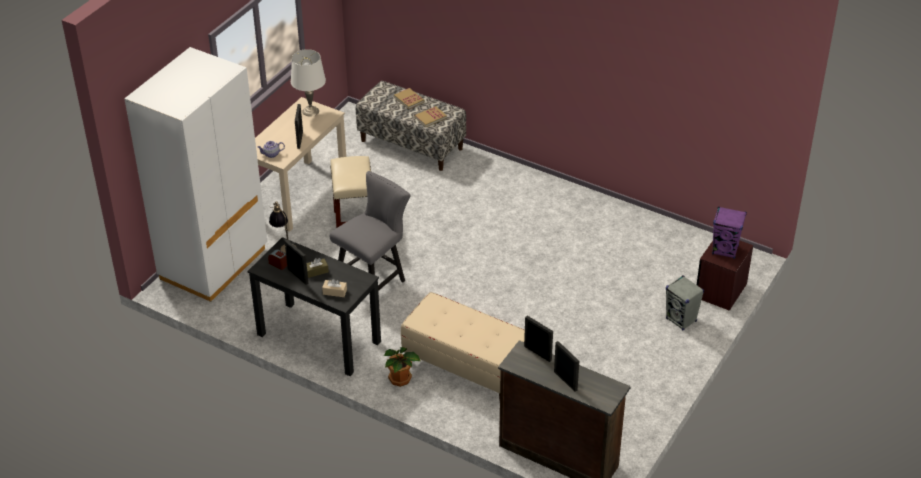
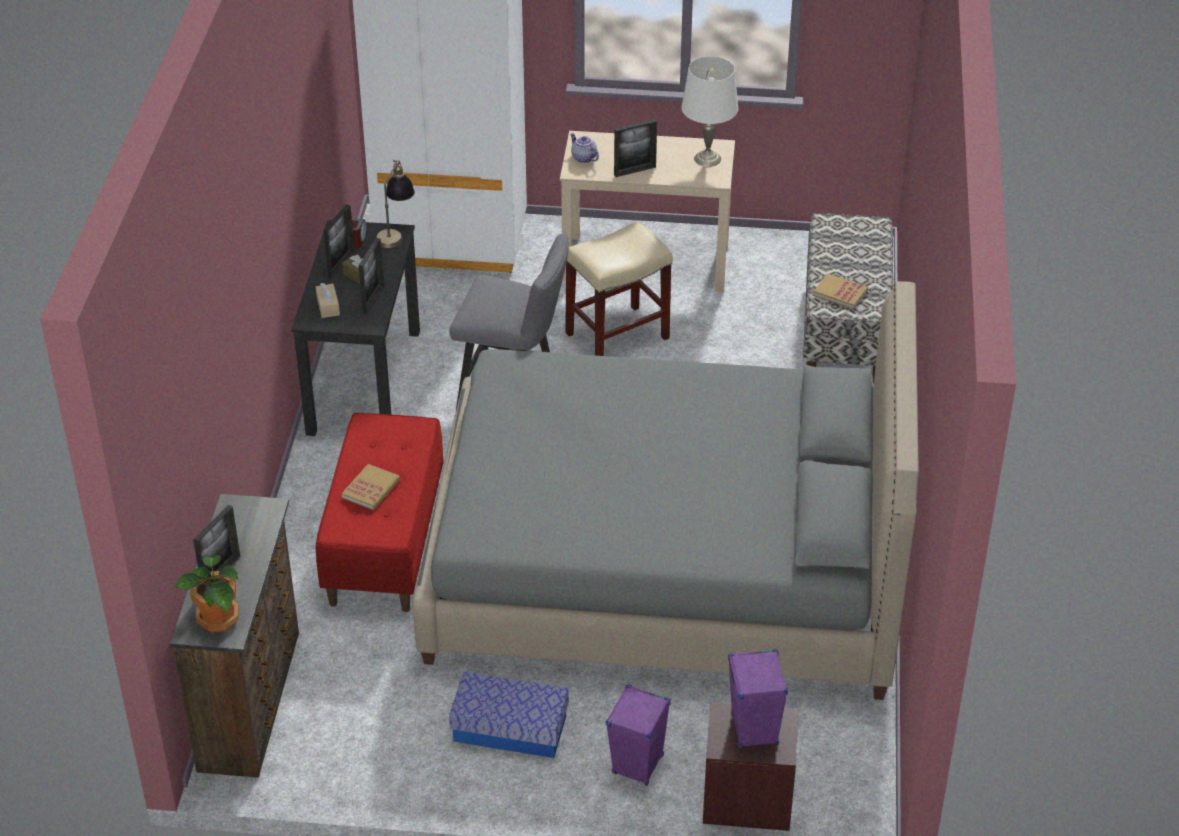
camera: 65 degrees right, 0 degrees up
(400, 379) = (325, 485): potted plant -> potted plant (217, 620)
(409, 99) = (866, 258): book -> book (371, 489)
(466, 367) = (385, 544): beige bench -> red bench
(537, 353) = (268, 526): picture frame -> picture frame (373, 299)
(548, 266) = (665, 564): none -> grey bed
(633, 358) = (510, 728): none -> storage box
(681, 320) = (637, 765): grey speaker -> purple speaker

